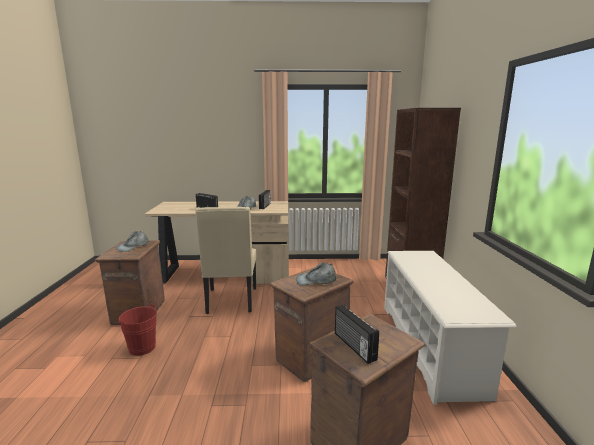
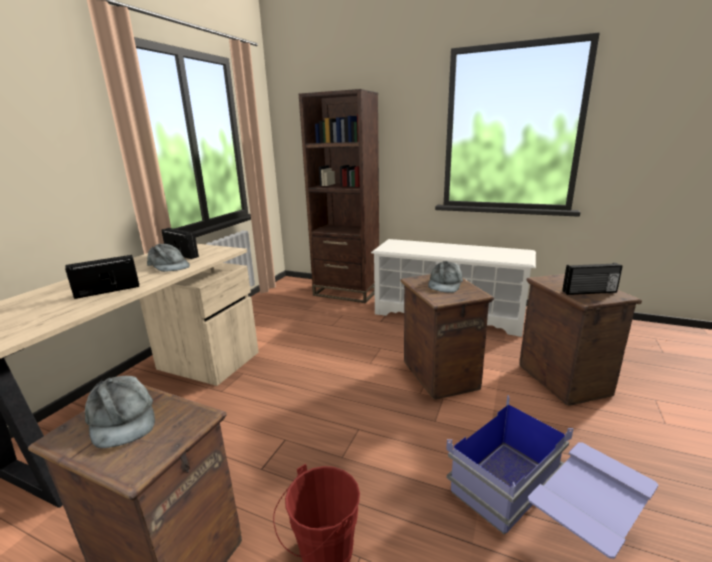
camera: 65 degrees left, 5 degrees up
(176, 423) = (538, 511): none -> blue storage box
(231, 301) = (256, 412): beige chair -> none

